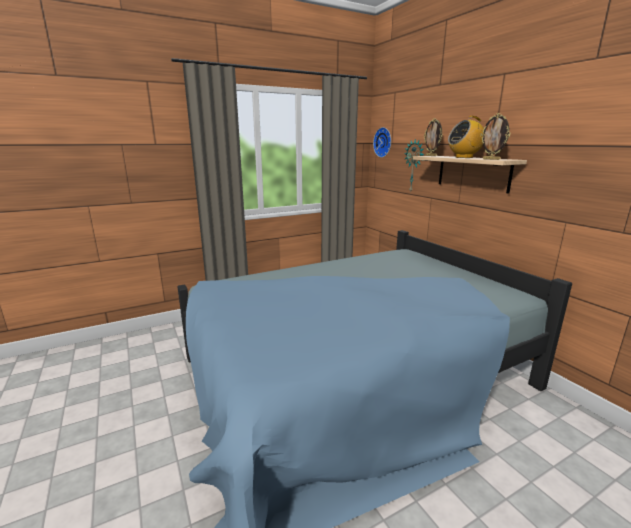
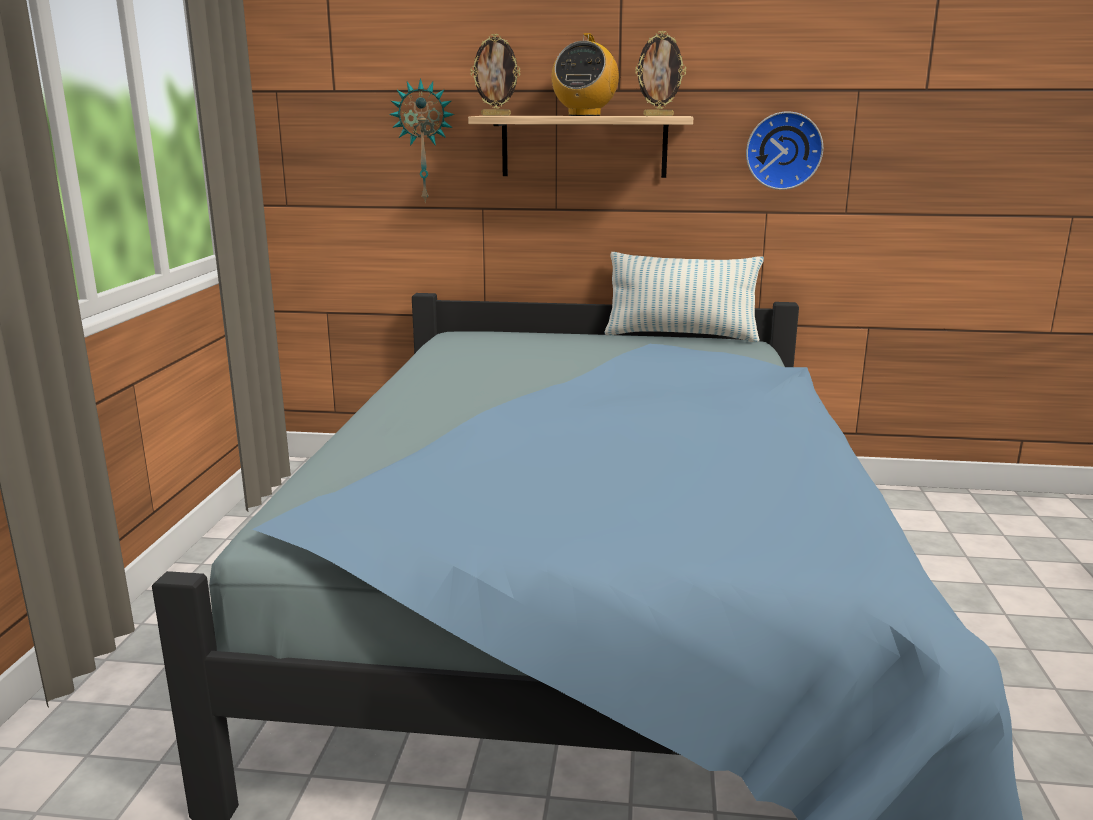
camera: 55 degrees left, 0 degrees up
(383, 142) = (307, 88): wall clock -> wall clock (783, 150)
(495, 281) = (681, 336): none -> pillow

